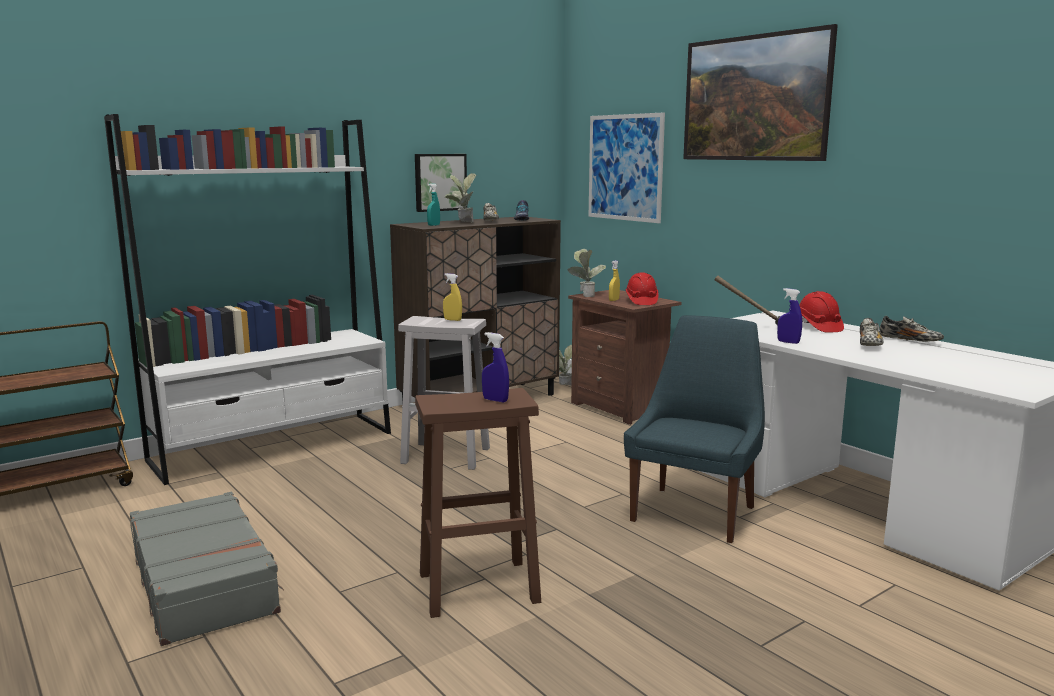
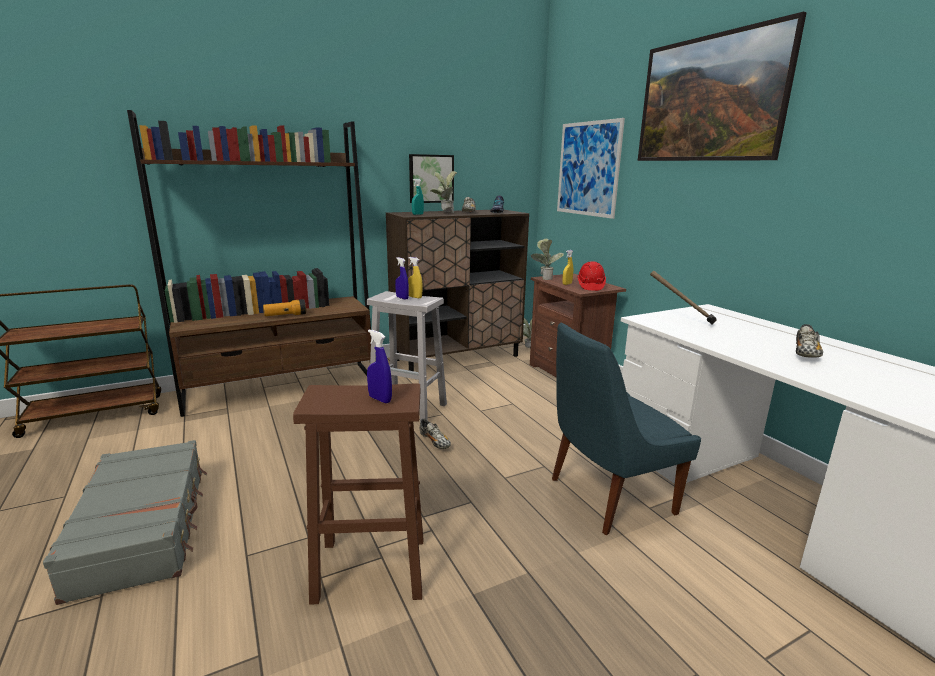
camera: 10 degrees right, 5 degrees up
(274, 446) = (282, 387): white bookcase -> brown bookcase
(287, 352) = (285, 315): none -> flashlight
(695, 512) = (607, 497): blue chair -> blue chair turned 150 degrees counterclockwise
(788, 342) = (716, 344): blue spray bottle -> blue spray bottle (402, 298)
(818, 327) = (751, 326): red hard hat -> none
(910, 341) = (852, 351): shoe -> shoe (435, 442)

